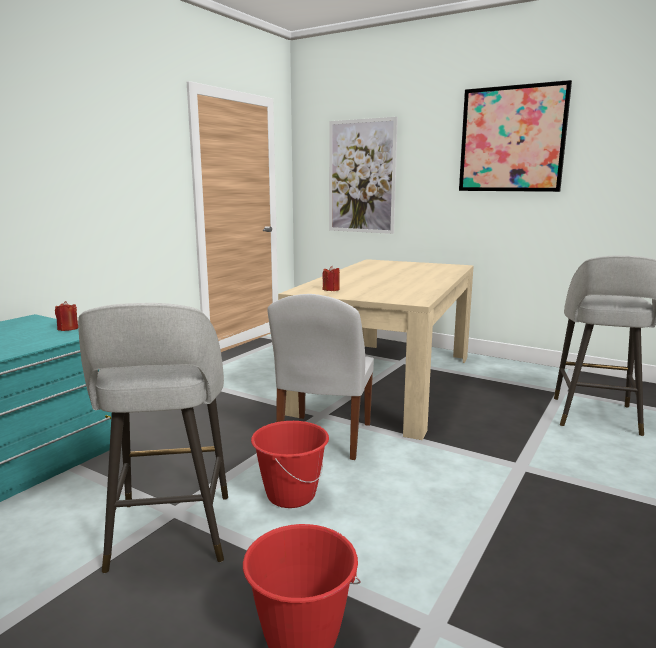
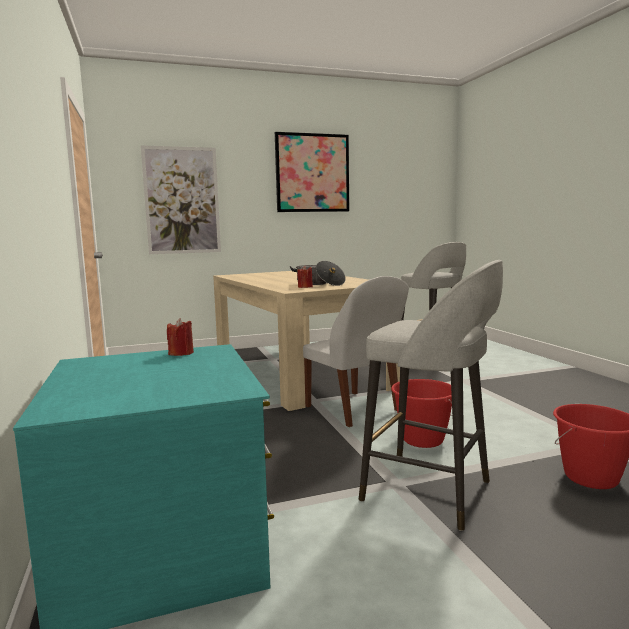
camera: 50 degrees left, 5 degrees down
(363, 288) = (319, 284): none -> cooking pot

